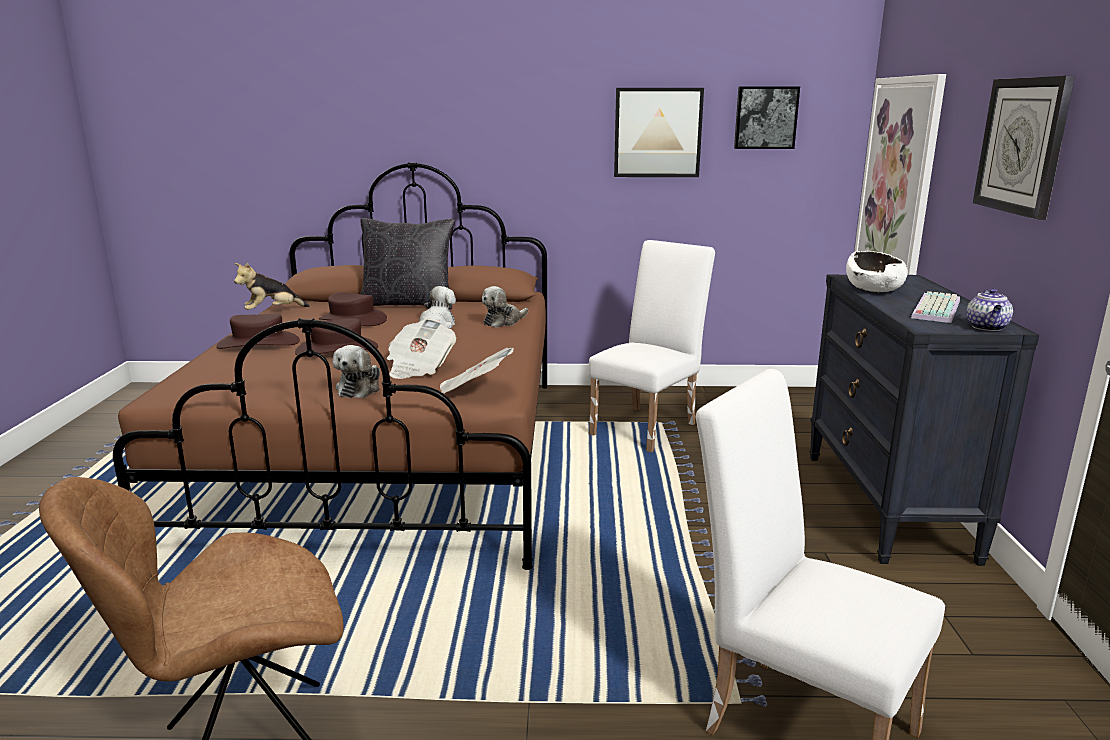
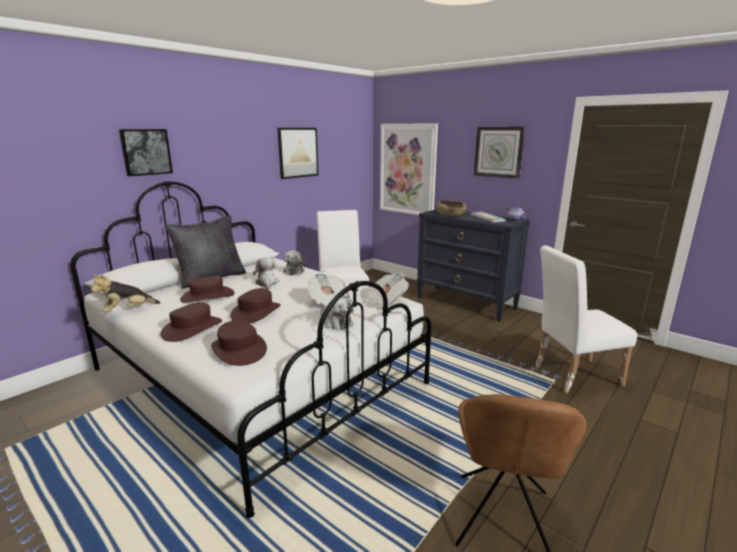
camera: 50 degrees left, 0 degrees up
(227, 374) = (238, 350): none -> brown hat
(272, 312) = (127, 310): plush toy -> plush toy turned 45 degrees clockwise
(391, 455) = (257, 376): brown bed -> white bed
(765, 117) = (339, 143): picture -> picture (145, 152)
(874, 289) = (450, 215): white bowl -> brown bowl

